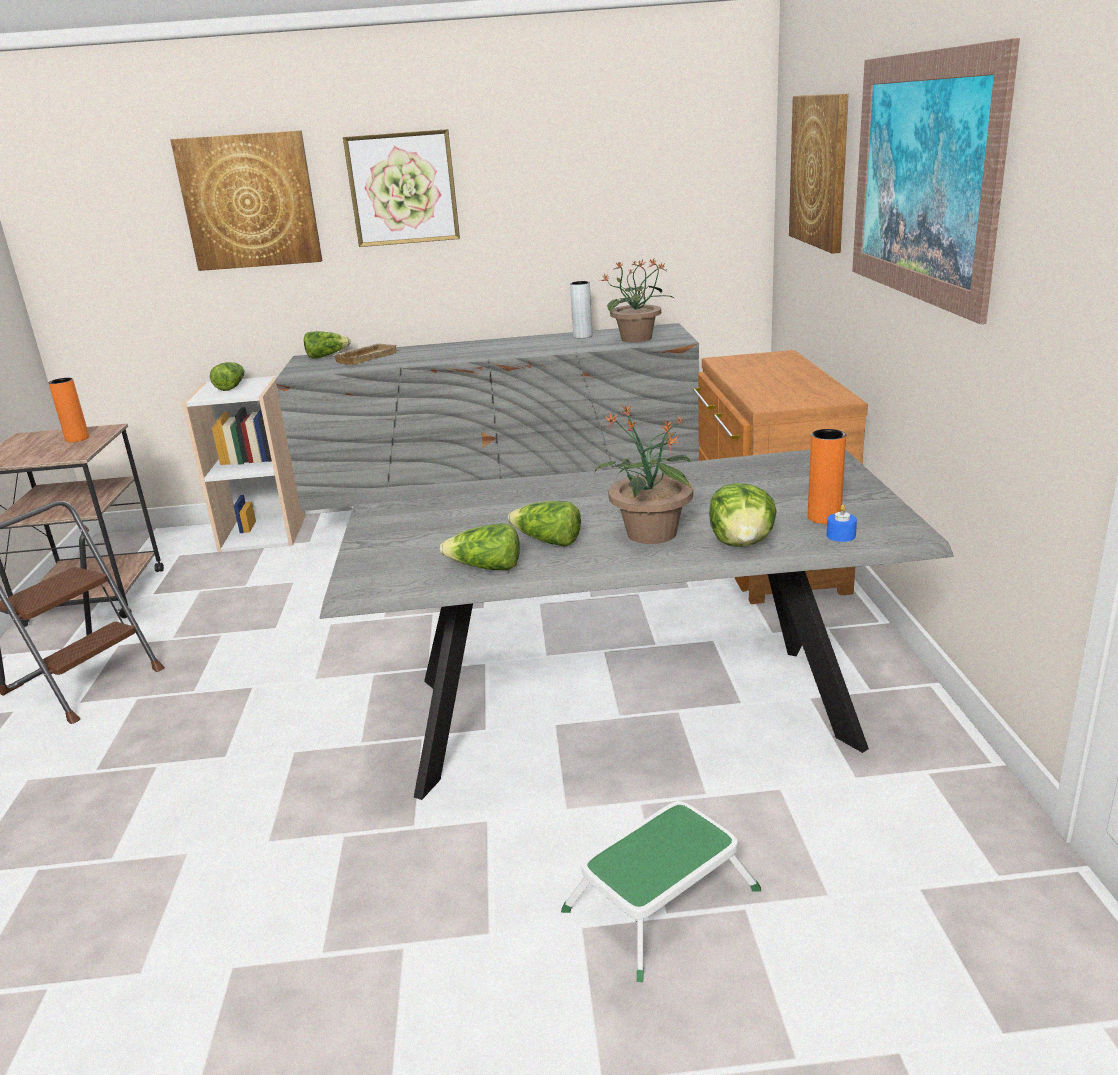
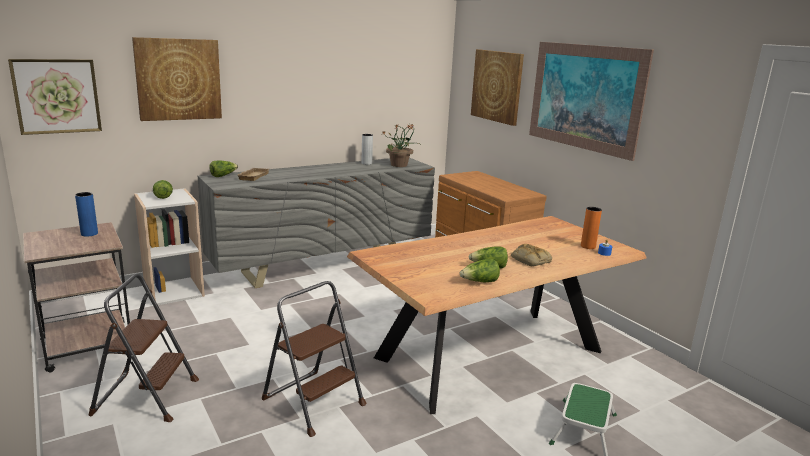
camera: 30 degrees left, 5 degrees down
(77, 439) = (89, 234): orange vase -> blue vase
(268, 731) = (311, 399): none -> brown step ladder
(403, 188) = (272, 78): picture -> picture (57, 96)
(628, 712) = (490, 355): grey dining table -> brown dining table
(651, 534) = (529, 259): potted plant -> bread
(742, 543) = (572, 260): lettuce -> none

